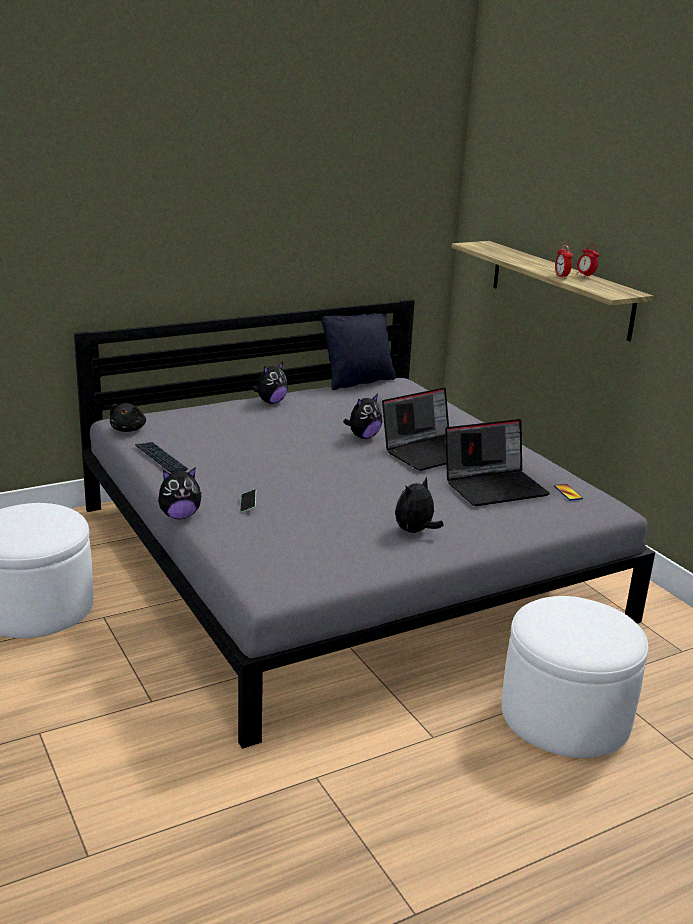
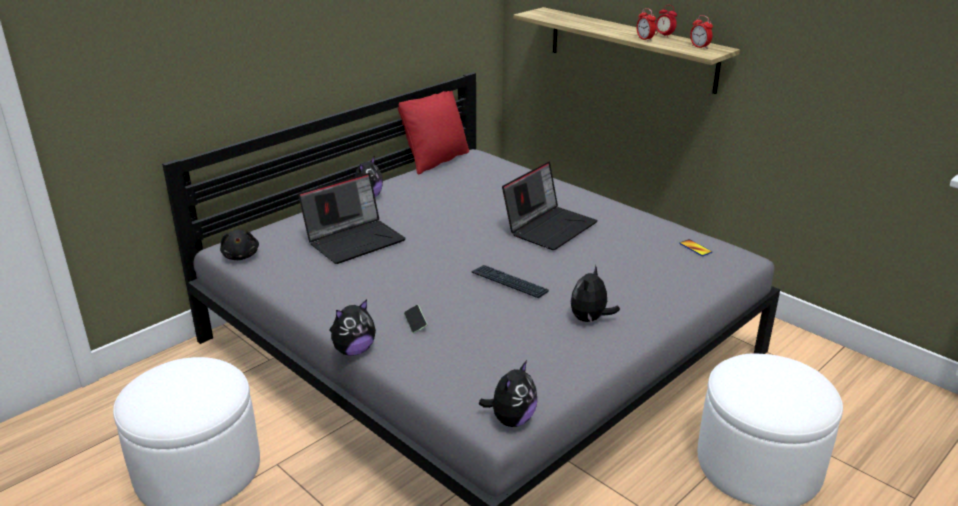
camera: 15 degrees left, 5 degrees up
(160, 458) = (294, 284): keyboard -> keyboard (509, 282)
(358, 382) = (436, 161): black pillow -> red pillow
(363, 436) = (479, 222): plush toy -> plush toy (511, 419)
(495, 486) = (629, 254): laptop -> laptop (355, 240)
(611, 289) = (699, 47): none -> alarm clock

